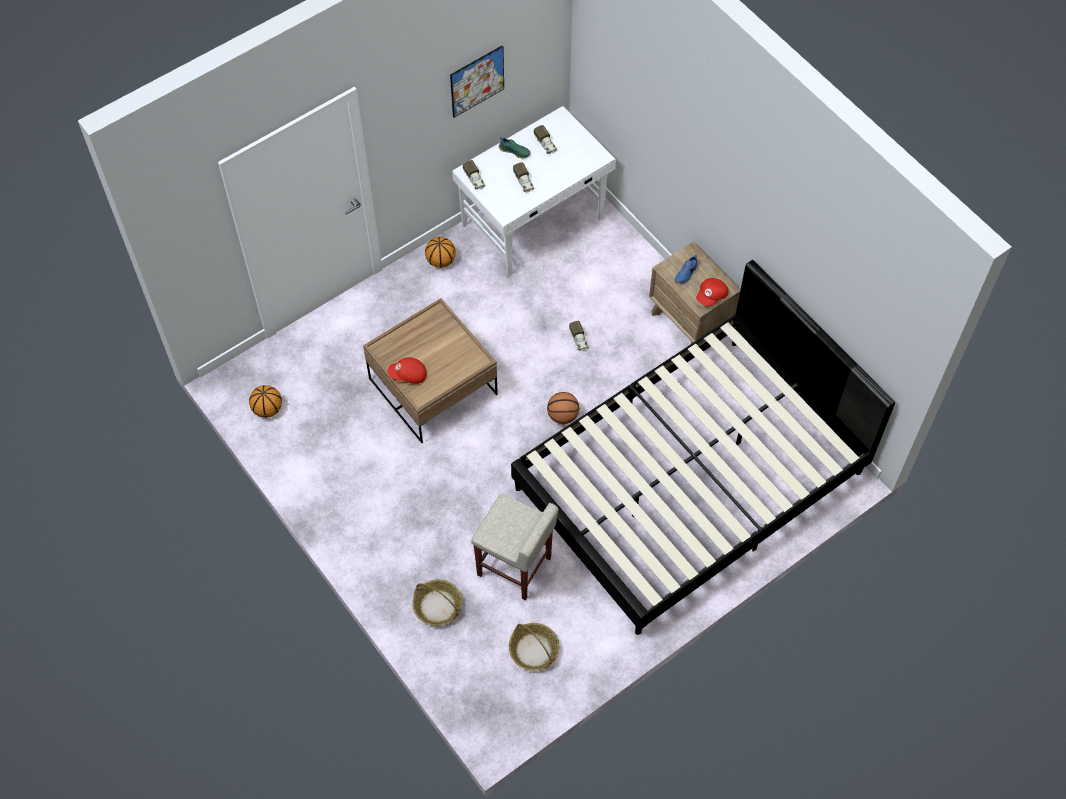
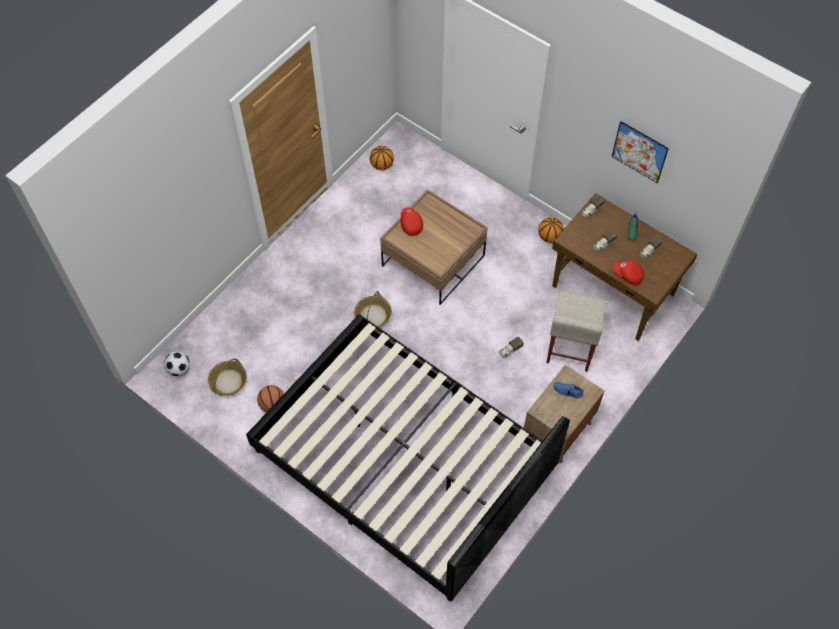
camera: 75 degrees right, 0 degrees up
(437, 606) = (250, 310): basket -> basket (373, 315)
(498, 707) = (179, 369): none -> football
(515, 567) = (293, 353): beige stool -> beige stool (570, 349)
(534, 222) = (613, 292): white desk -> brown desk
(562, 416) = (435, 355): basketball -> basketball (272, 404)
(712, 296) = (551, 416): red cap -> red cap (627, 275)

